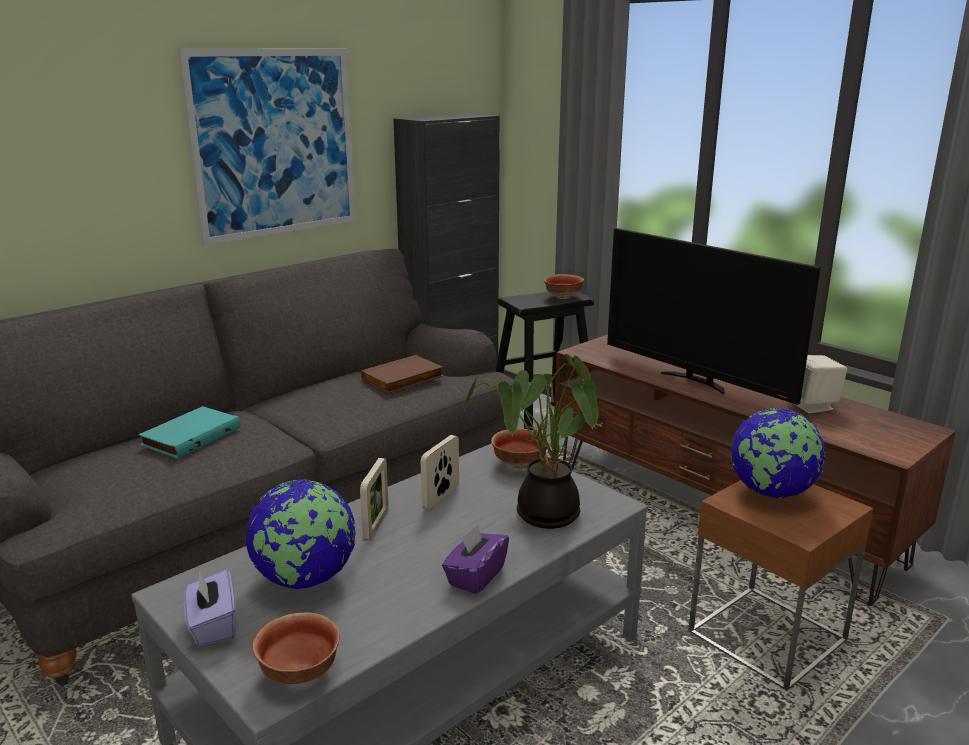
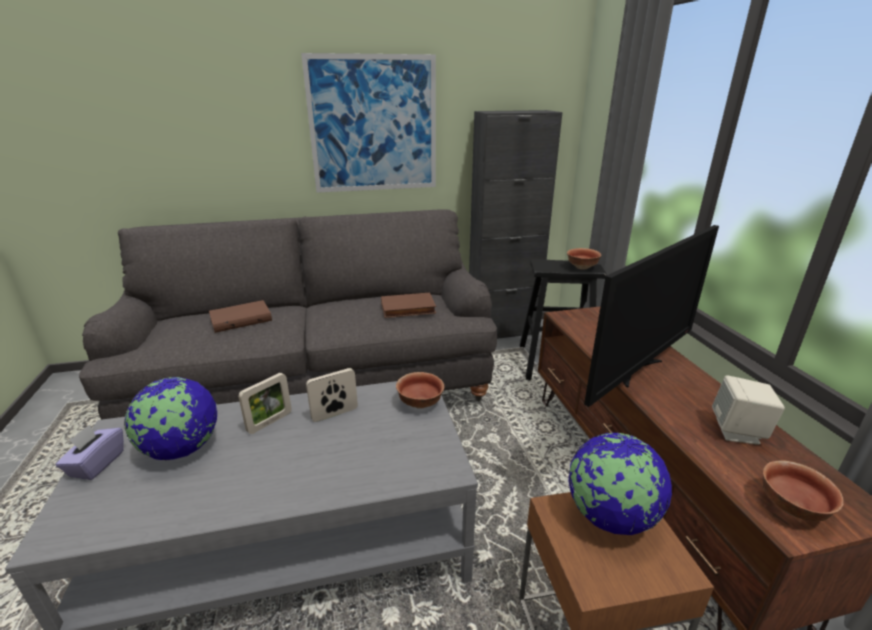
camera: 30 degrees right, 5 degrees up
(190, 436) = (241, 318): turquoise book -> brown book
(301, 672) = (85, 529): bowl -> bowl (792, 508)
(475, 576) = (275, 497): purple tissue box -> none
(542, 514) = (384, 457): potted plant -> none
(696, 381) = (638, 370): television -> television turned 120 degrees counterclockwise

